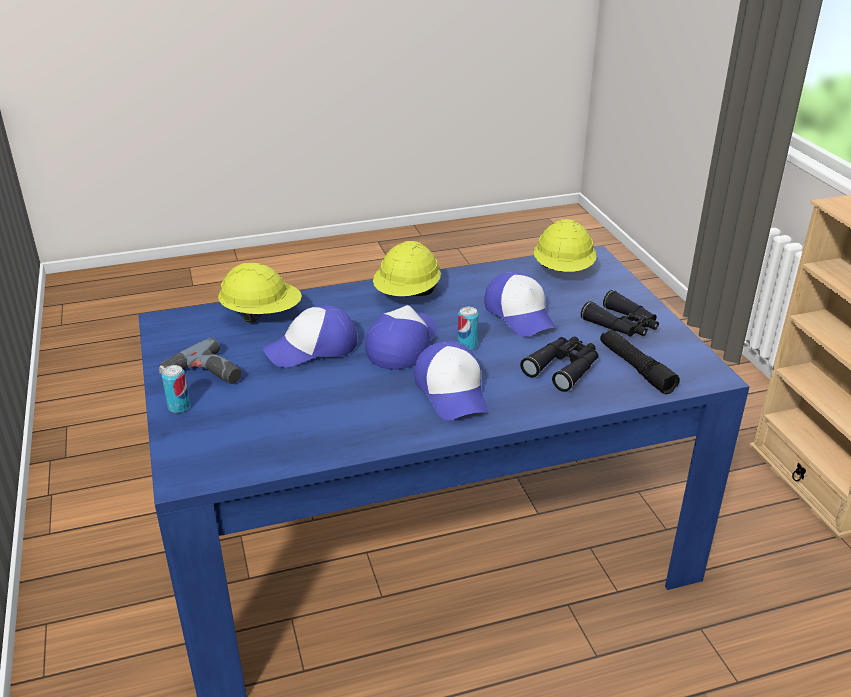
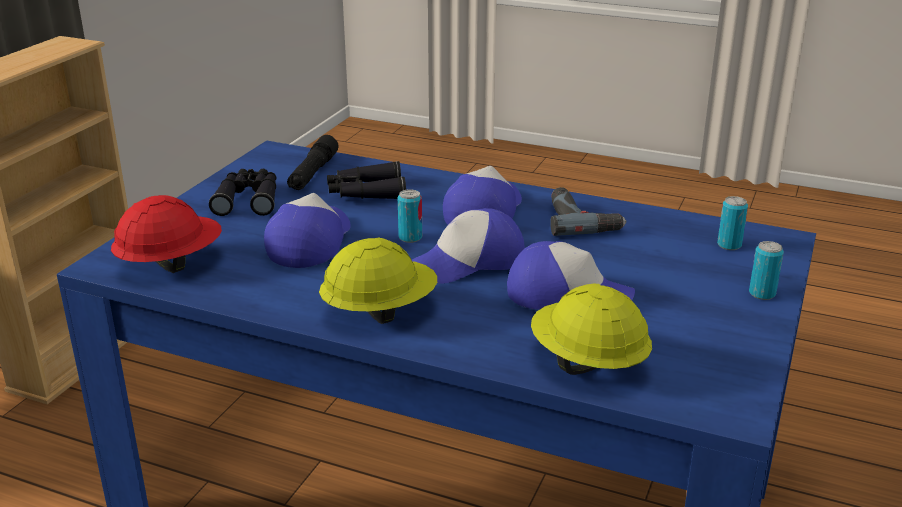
camera: 140 degrees left, 5 degrees down
(204, 375) = (716, 315): power drill -> power drill (581, 220)
(228, 447) = (729, 245): none -> can
(563, 271) = (170, 263): yellow hard hat -> red hard hat

